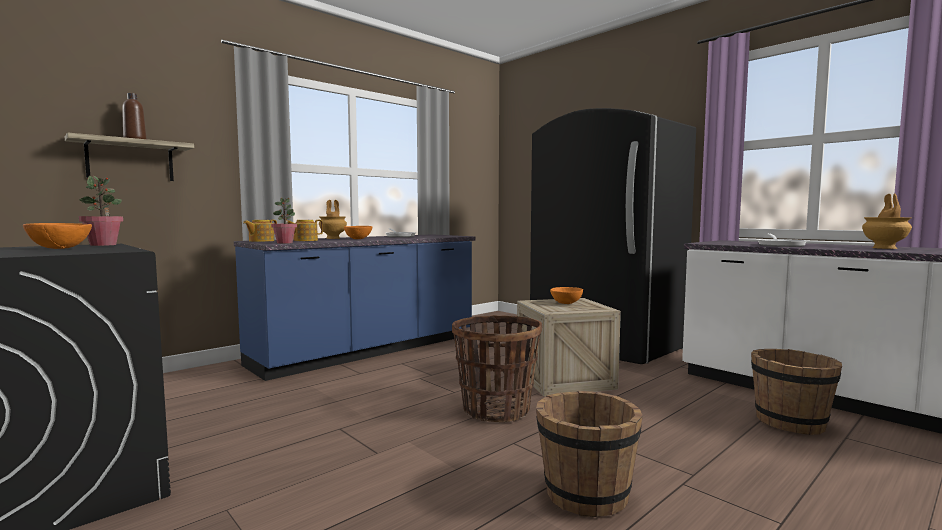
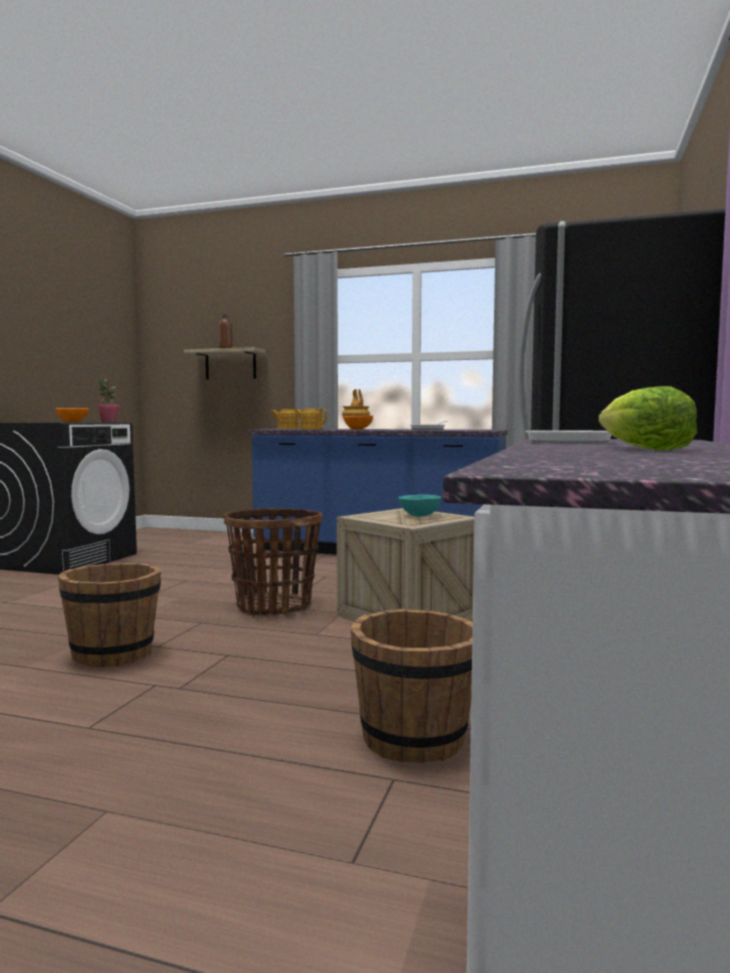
camera: 60 degrees right, 0 degrees up
(285, 243) = (271, 429): potted plant -> none
(566, 303) = (419, 516): orange bowl -> turquoise bowl
(885, 248) = (644, 449): brown vase -> lettuce

